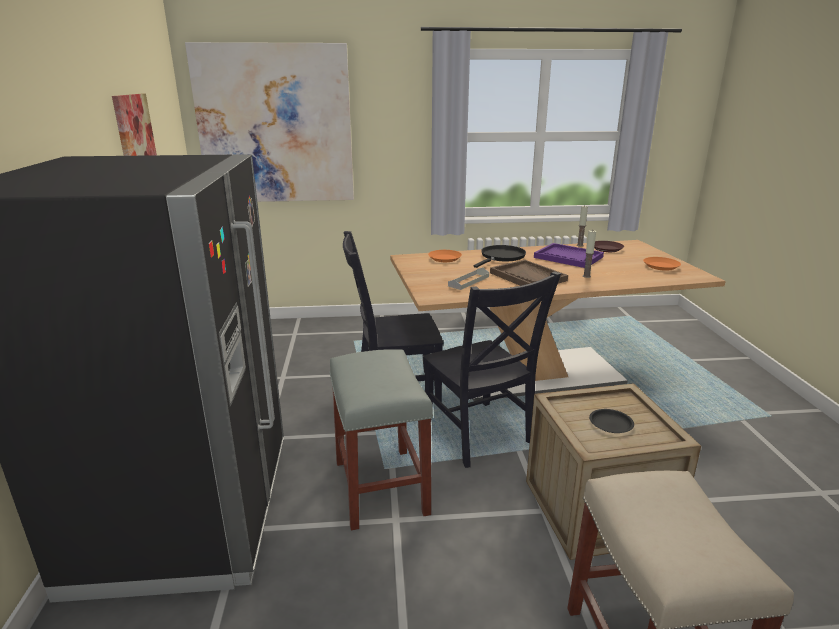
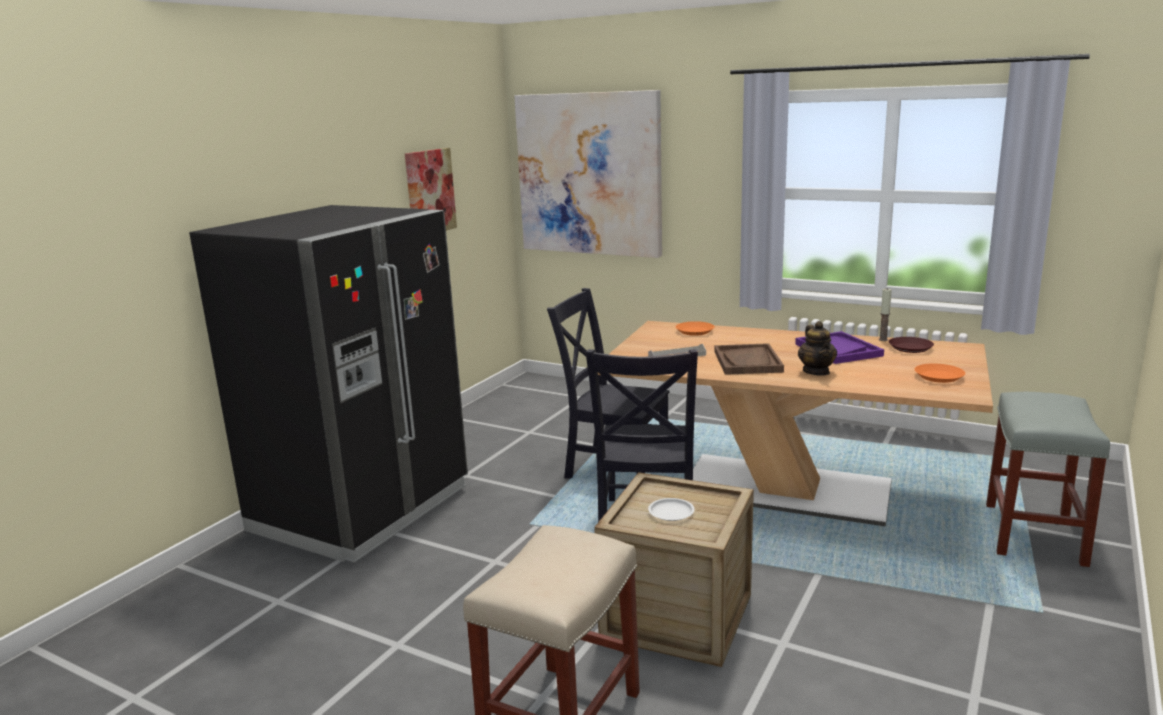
camera: 35 degrees right, 5 degrees down
(381, 488) = (510, 537): grey stool -> grey stool (1035, 535)
(501, 257) = (758, 338): black frying pan -> none
(586, 276) = (816, 371): candle -> teapot
(611, 424) = (671, 513): black plate -> white plate

